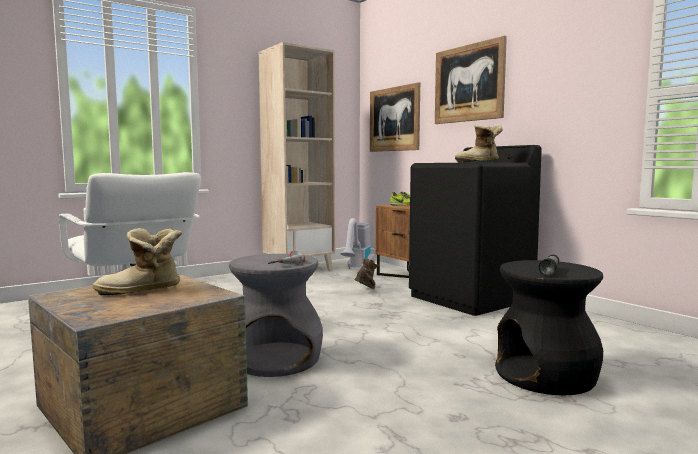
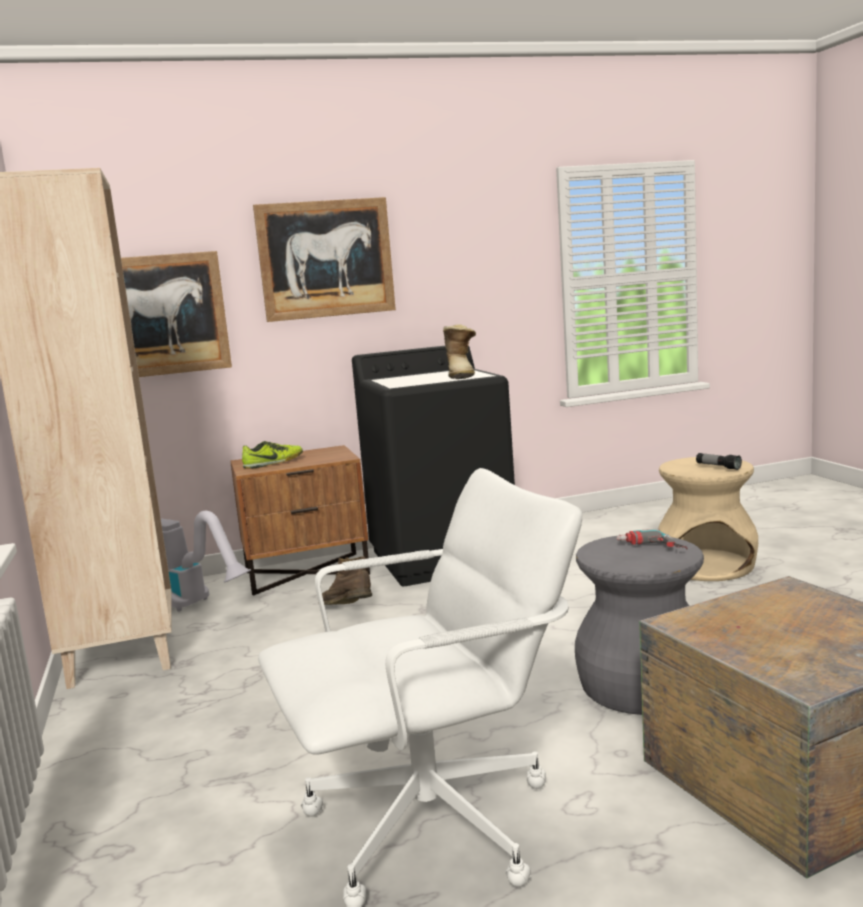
camera: 70 degrees left, 5 degrees up
(141, 291) = (776, 628): boot -> none
(546, 376) = (707, 566): black stool -> beige stool

